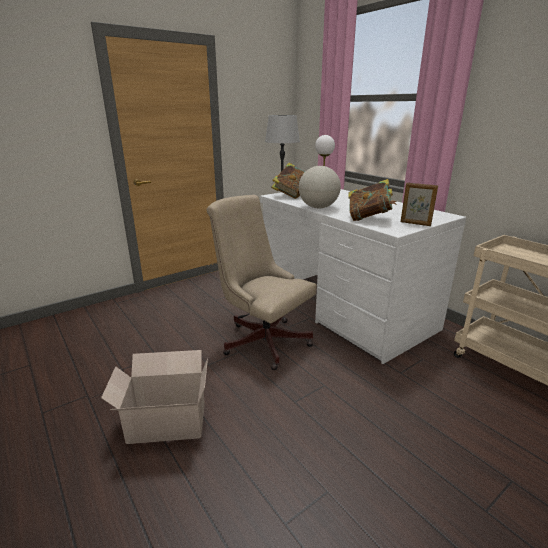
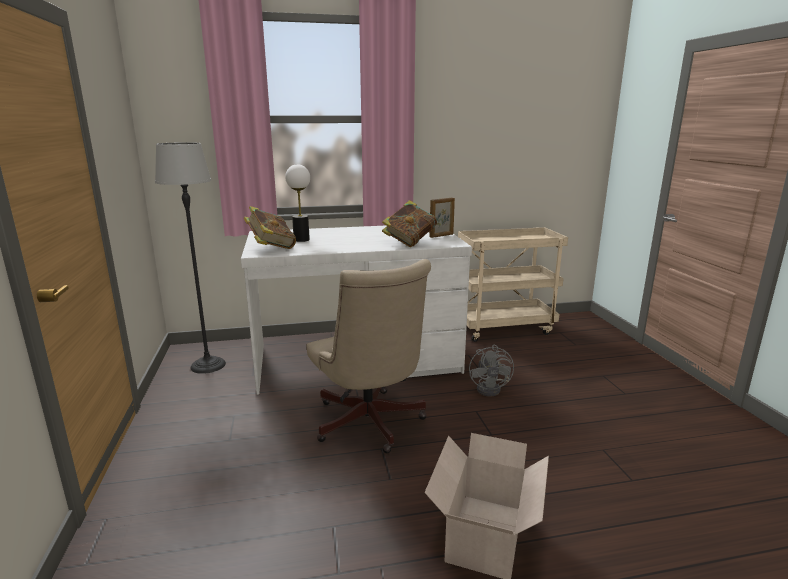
camera: 65 degrees left, 5 degrees down
(262, 339) = (370, 425): beige office chair -> beige office chair turned 90 degrees counterclockwise
(318, 207) = (345, 248): globe -> none
(372, 387) = (492, 389): none -> grey fan

